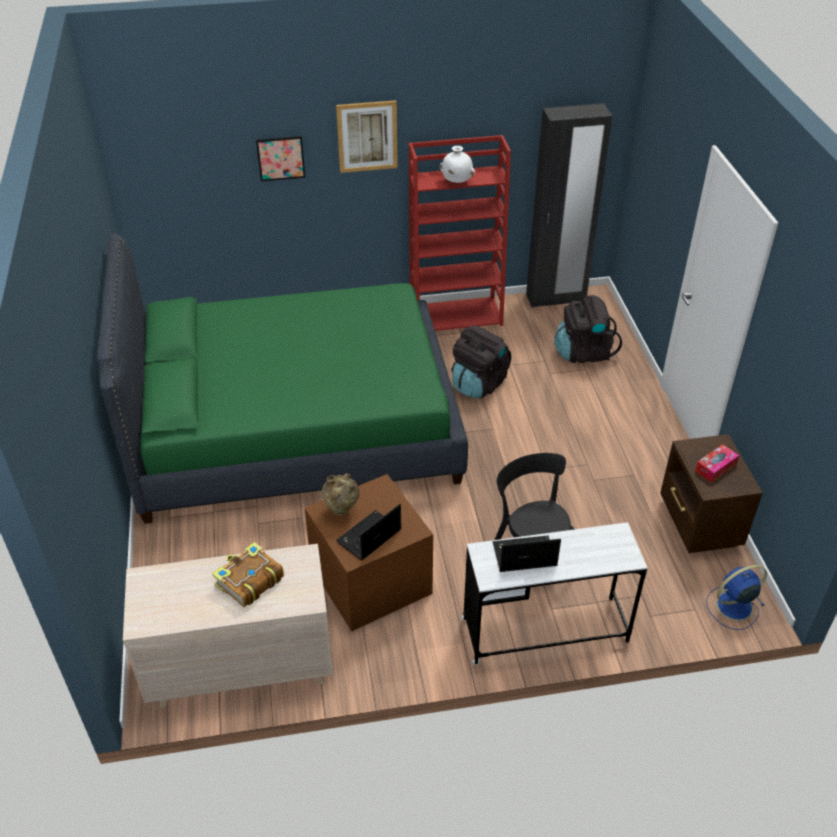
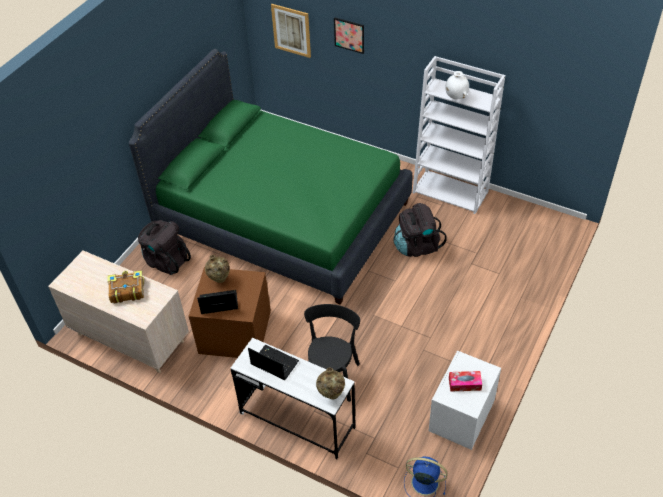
camera: 40 degrees right, 5 degrees up
(367, 136) = (408, 41): picture -> picture (291, 30)
(456, 315) = (451, 191): red bookcase -> white bookcase
(556, 298) = (533, 212): black wardrobe -> none
(583, 352) = (510, 261): black backpack -> black backpack (166, 260)
(622, 550) = (331, 395): none -> beige vase
(699, 525) = (460, 419): brown nightstand -> white nightstand

